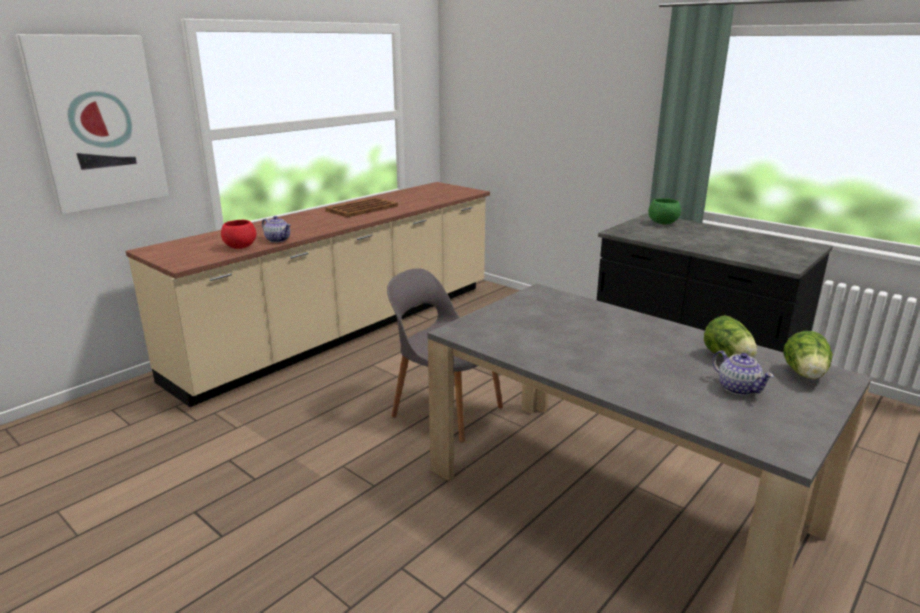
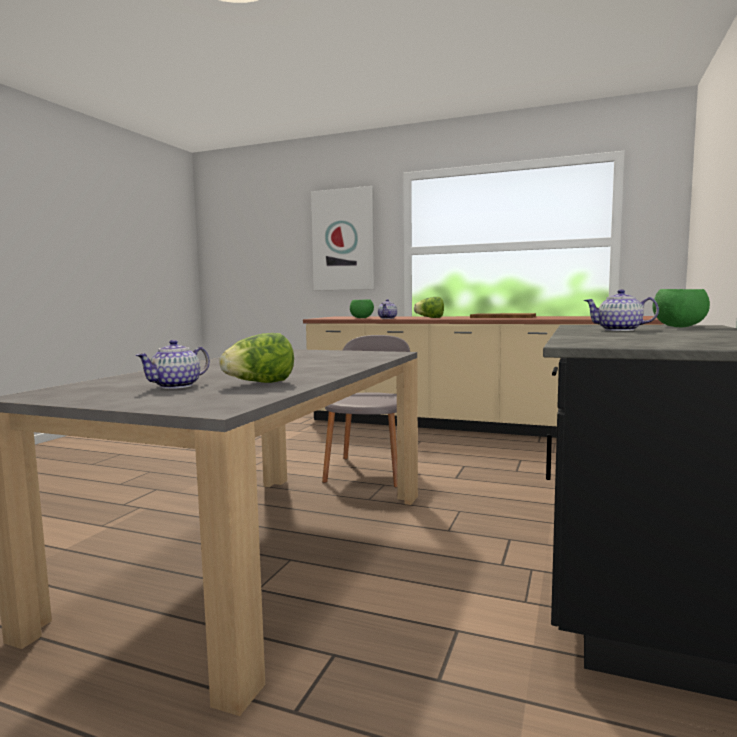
camera: 70 degrees right, 15 degrees down
(241, 247) = (362, 318): red bowl -> green bowl
(681, 237) = (620, 330): none -> teapot
(805, 375) = (218, 399): lettuce -> lettuce (430, 318)

